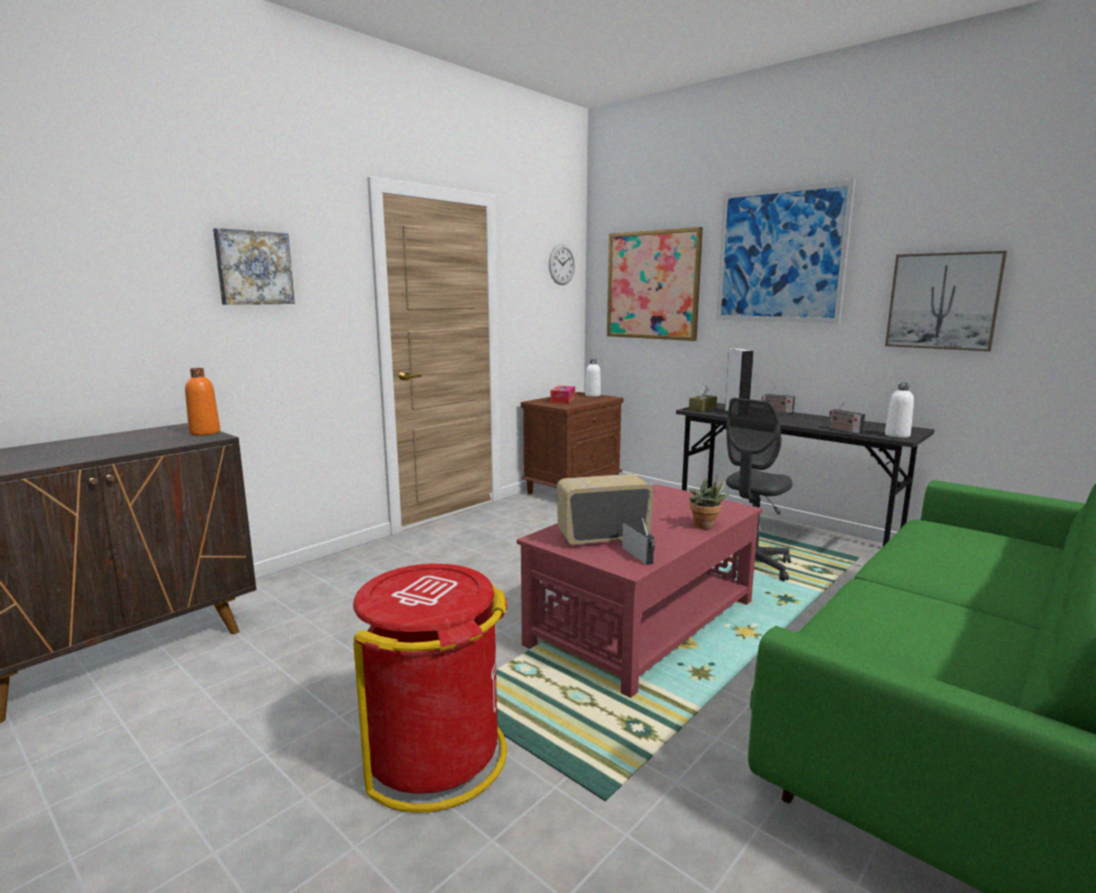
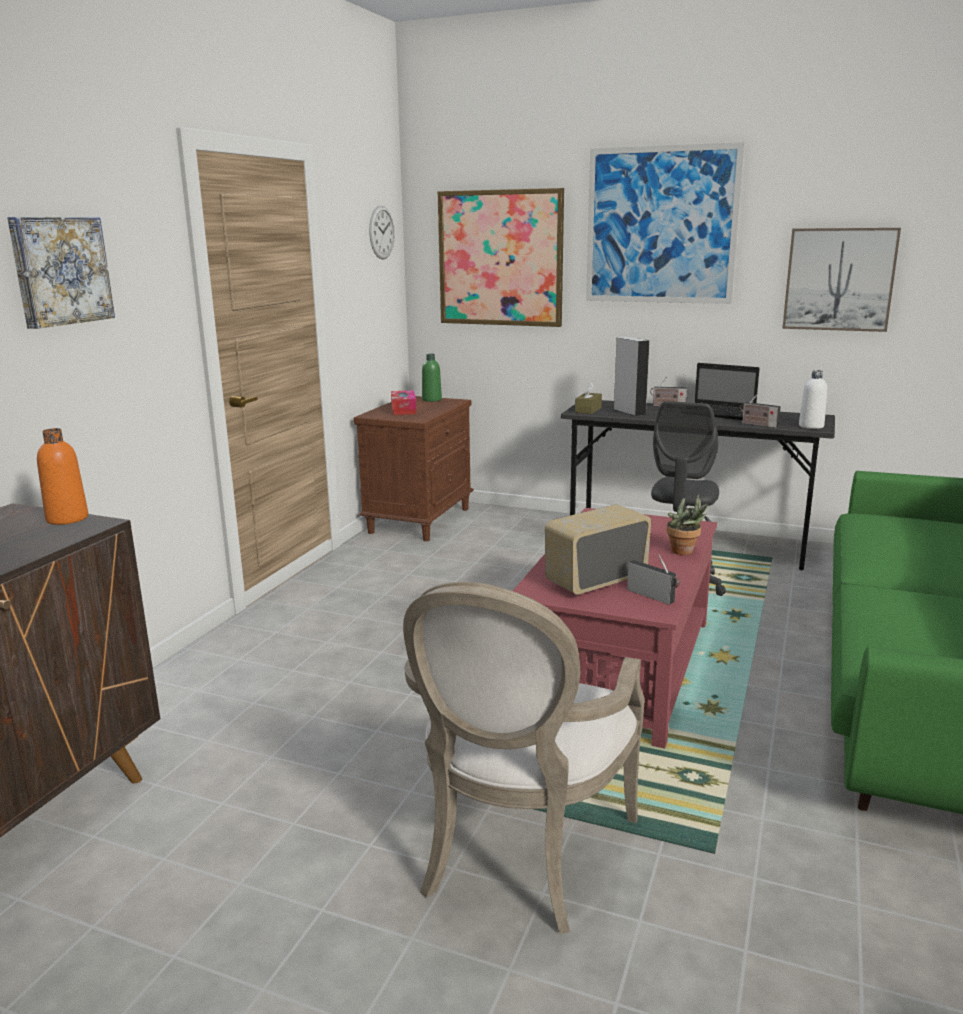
camera: 20 degrees left, 5 degrees up
(435, 756) = (516, 857): red trash can -> armchair
(592, 395) = (431, 400): white bottle -> green bottle
(818, 420) = (720, 413): none -> laptop

